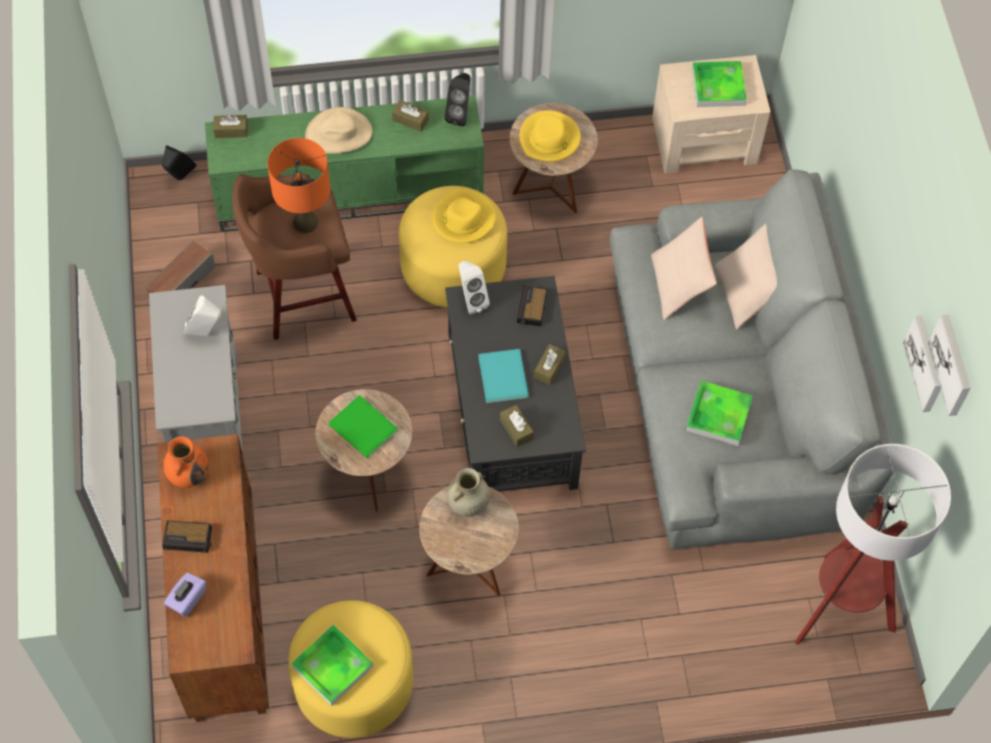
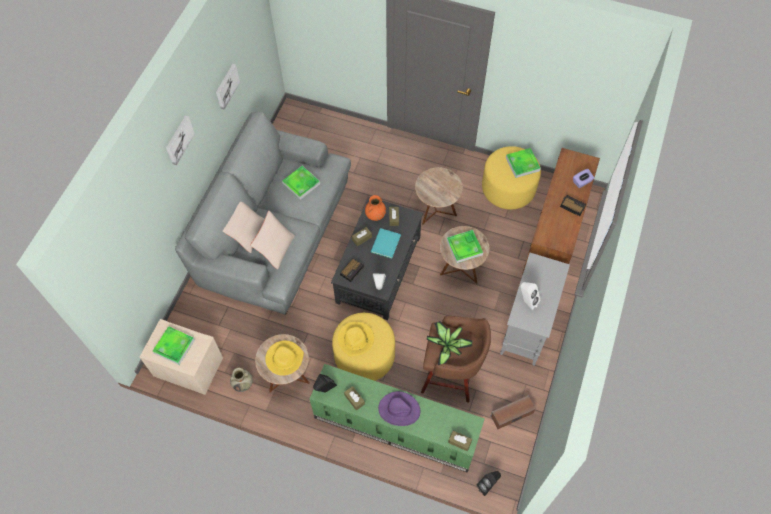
camera: 150 degrees left, 0 degrees up
(188, 474) = (562, 234): orange vase -> orange vase (375, 216)
(305, 222) = (448, 346): orange table lamp -> potted plant
(339, 133) = (399, 410): beige hat -> purple hat
(363, 430) = (464, 247): green book -> tray
(468, 504) = (434, 195): beige vase -> beige vase (243, 384)
(838, 610) = (296, 132): floor lamp -> none
(952, 364) = (229, 50): picture -> picture (178, 140)

